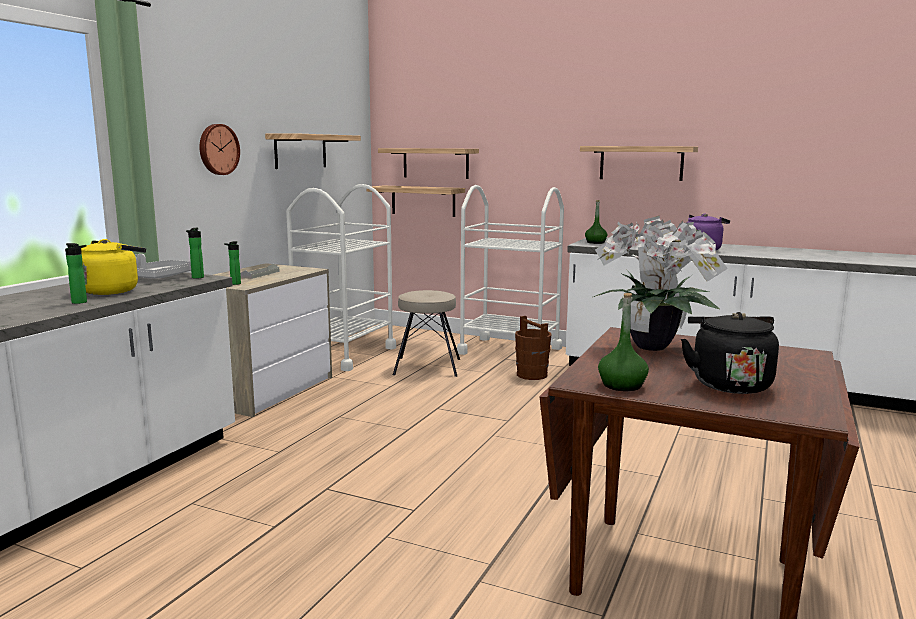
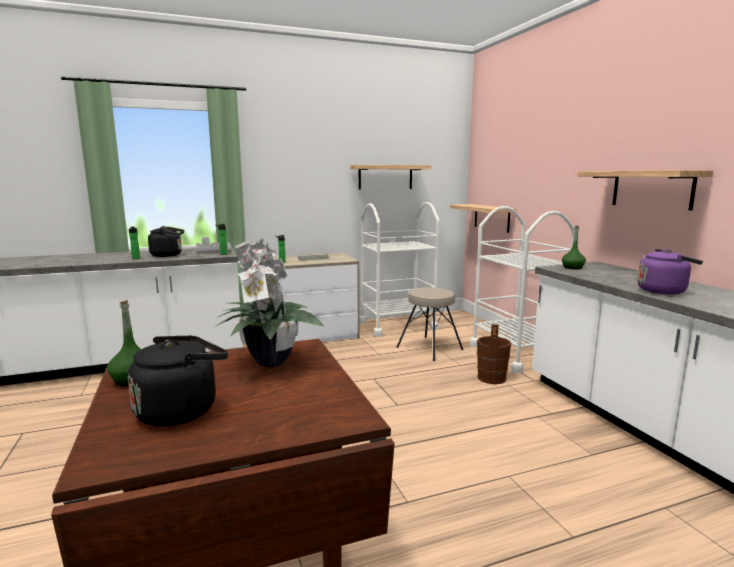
camera: 45 degrees right, 0 degrees up
(113, 291) = (168, 255): yellow kettle -> black kettle
(218, 149) = (306, 176): wall clock -> none
(435, 163) = (500, 187): shelf -> none

